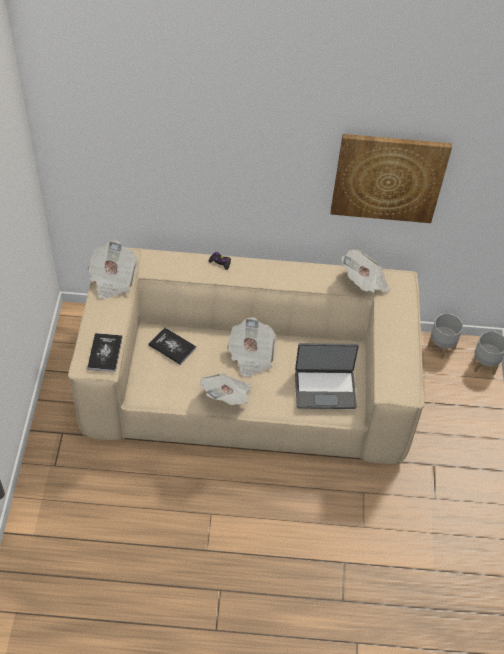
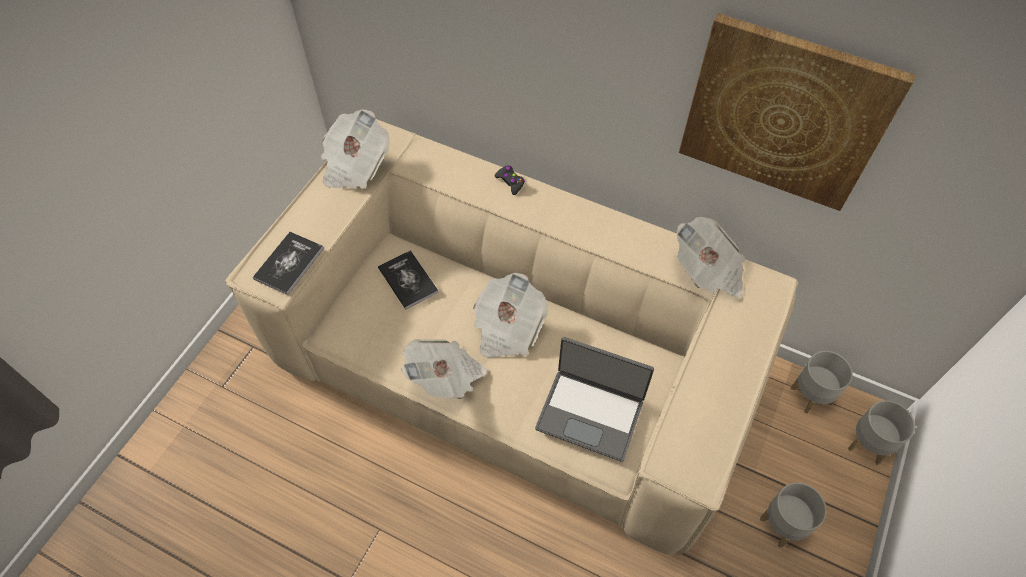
camera: 25 degrees right, 5 degrees up
(454, 427) = (783, 526): none -> grey planter

